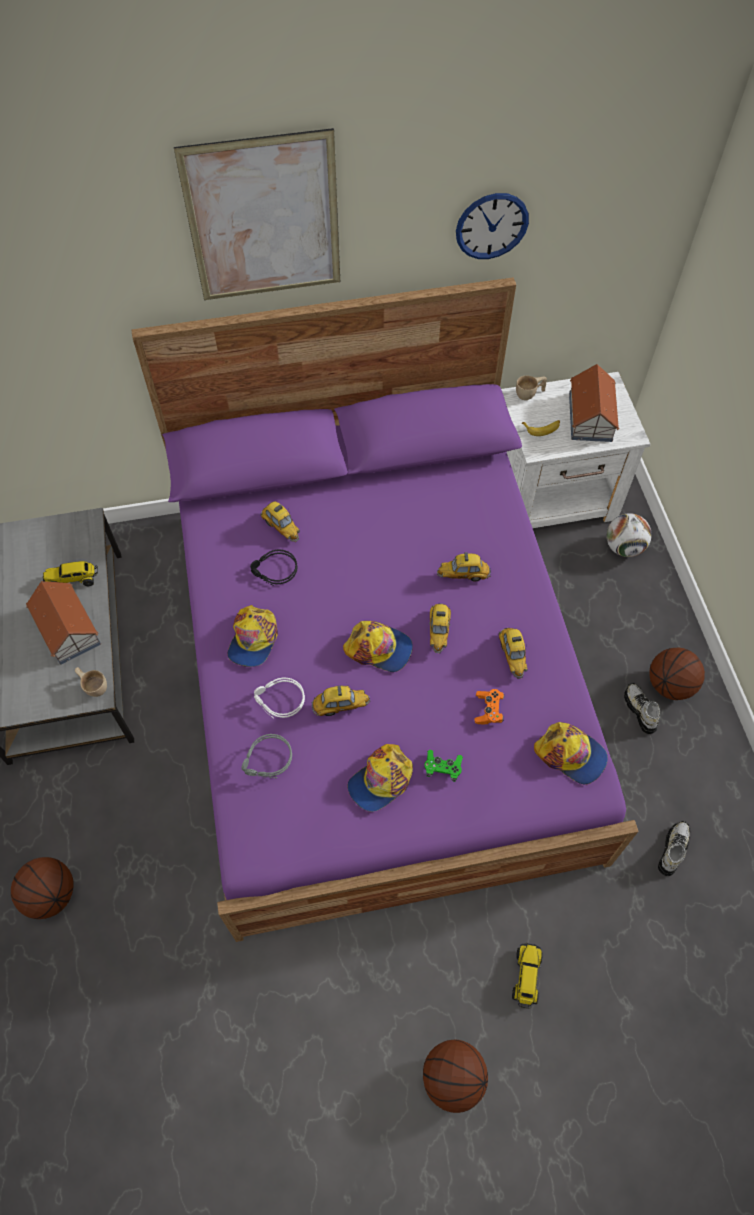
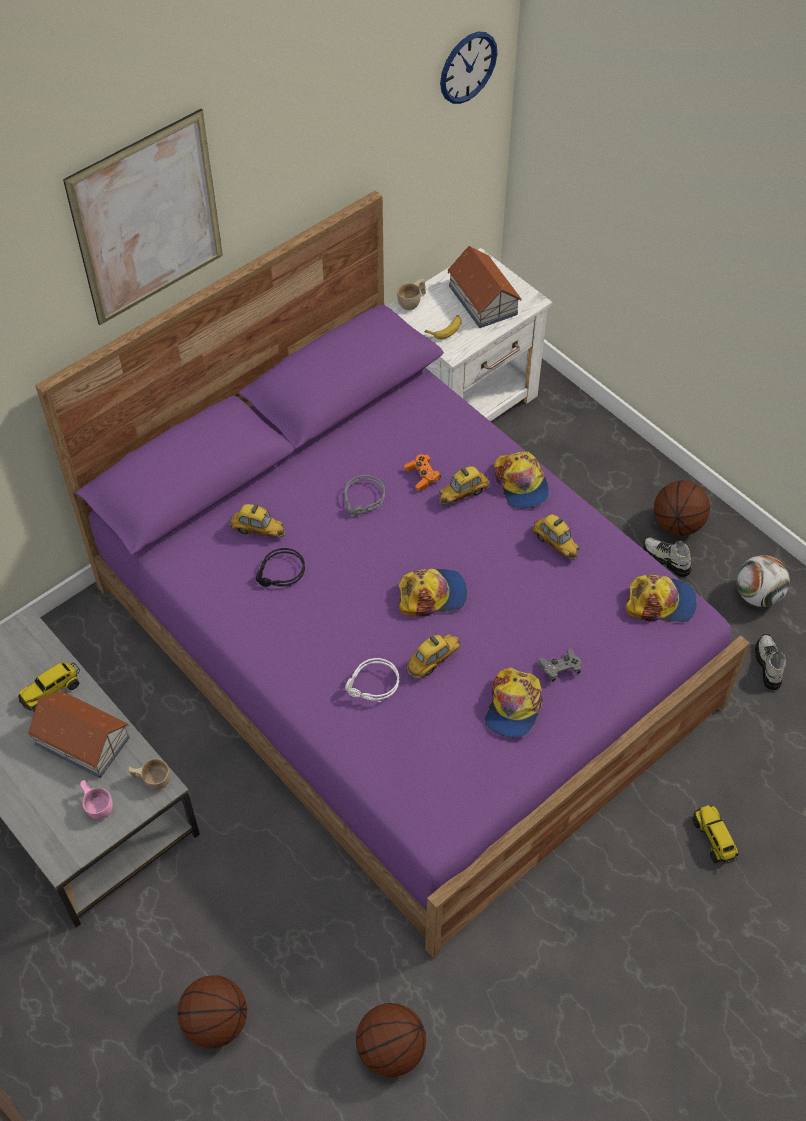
camera: 30 degrees left, 5 degrees down
(44, 684) = (98, 805): none -> pink cup
(253, 639) = (306, 644): cap -> cap (521, 484)
(267, 761) = (400, 742): grey headphones -> grey headphones (364, 500)
(438, 631) = (475, 554): toy car -> none
(442, 768) = (559, 669): green game controller -> grey game controller
(452, 1078) = (706, 958): basketball -> basketball (390, 1050)
(488, 710) = (566, 600): orange game controller -> orange game controller (422, 476)
(492, 226) = (346, 148): wall clock -> wall clock (468, 67)
(624, 547) = (559, 419): football -> football (757, 595)

